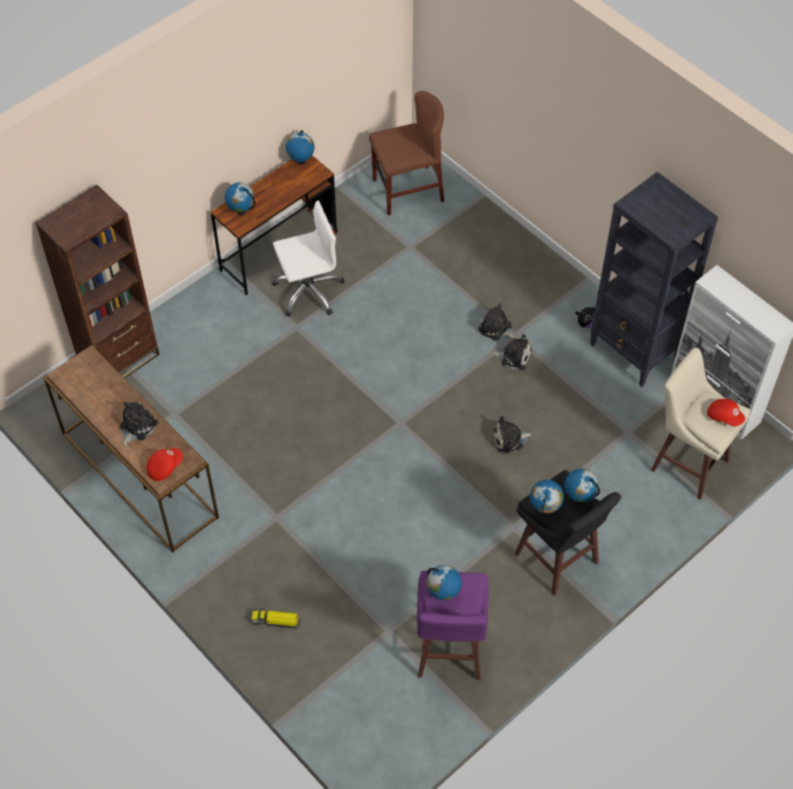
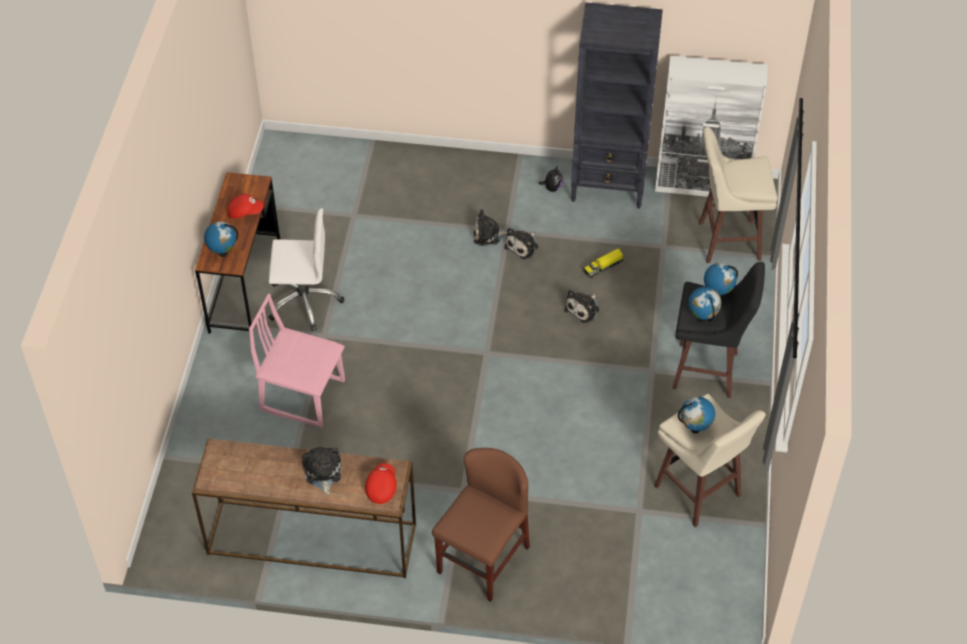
camera: 40 degrees left, 5 degrees down
(119, 358) = (192, 460): brown bookcase -> none
(238, 362) = (303, 394): none -> pink chair
(276, 621) = (545, 567): toy truck -> toy truck (603, 266)
(301, 161) = (232, 183): globe -> none
(308, 291) = (304, 301): white office chair -> white office chair turned 60 degrees clockwise
(408, 190) = (306, 173): brown chair -> brown chair (483, 560)
(449, 652) = (698, 493): purple stool -> beige stool
(514, 356) = (523, 246): plush toy -> plush toy turned 150 degrees clockwise
(724, 416) = (757, 171): red cap -> red cap (245, 211)

